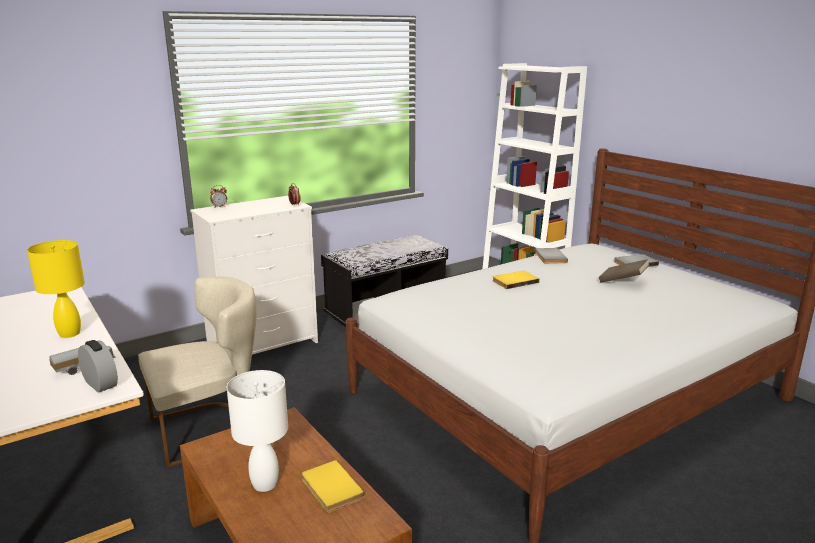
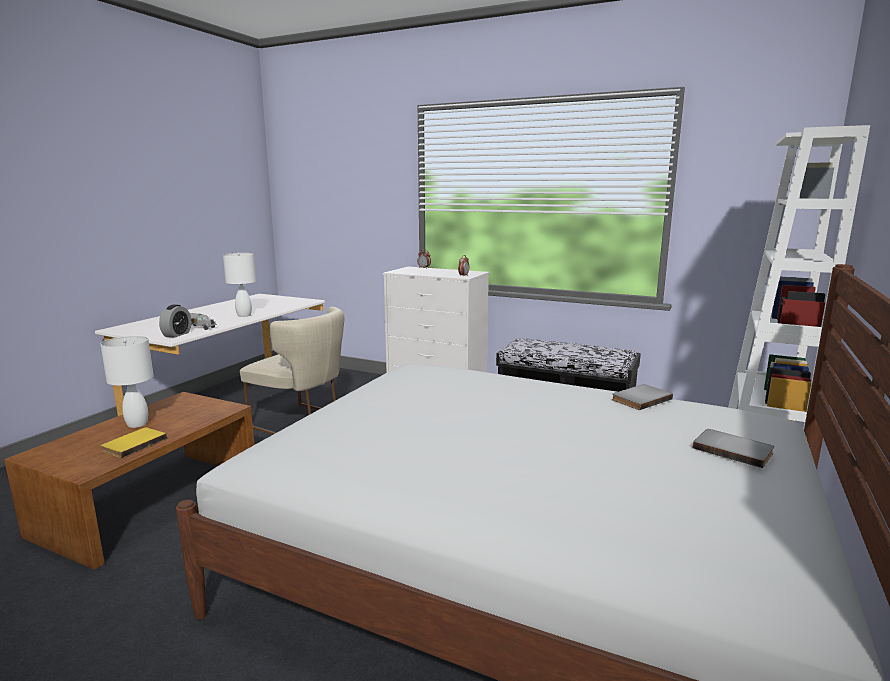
camera: 60 degrees right, 5 degrees down
(69, 334) = (243, 315): yellow table lamp -> white table lamp
(514, 281) = (518, 395): yellow book -> none
(622, 281) = (627, 450): brown book -> none

